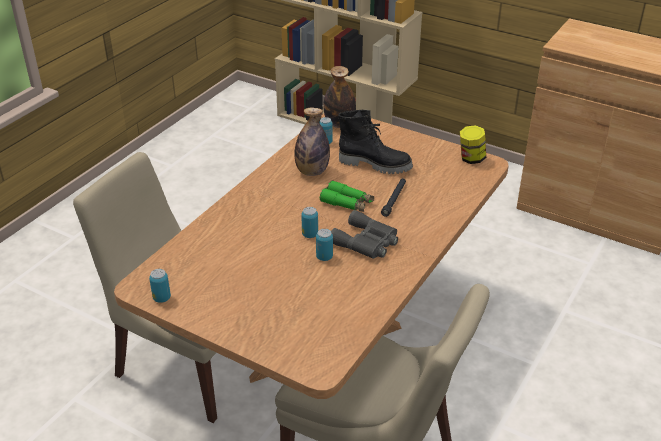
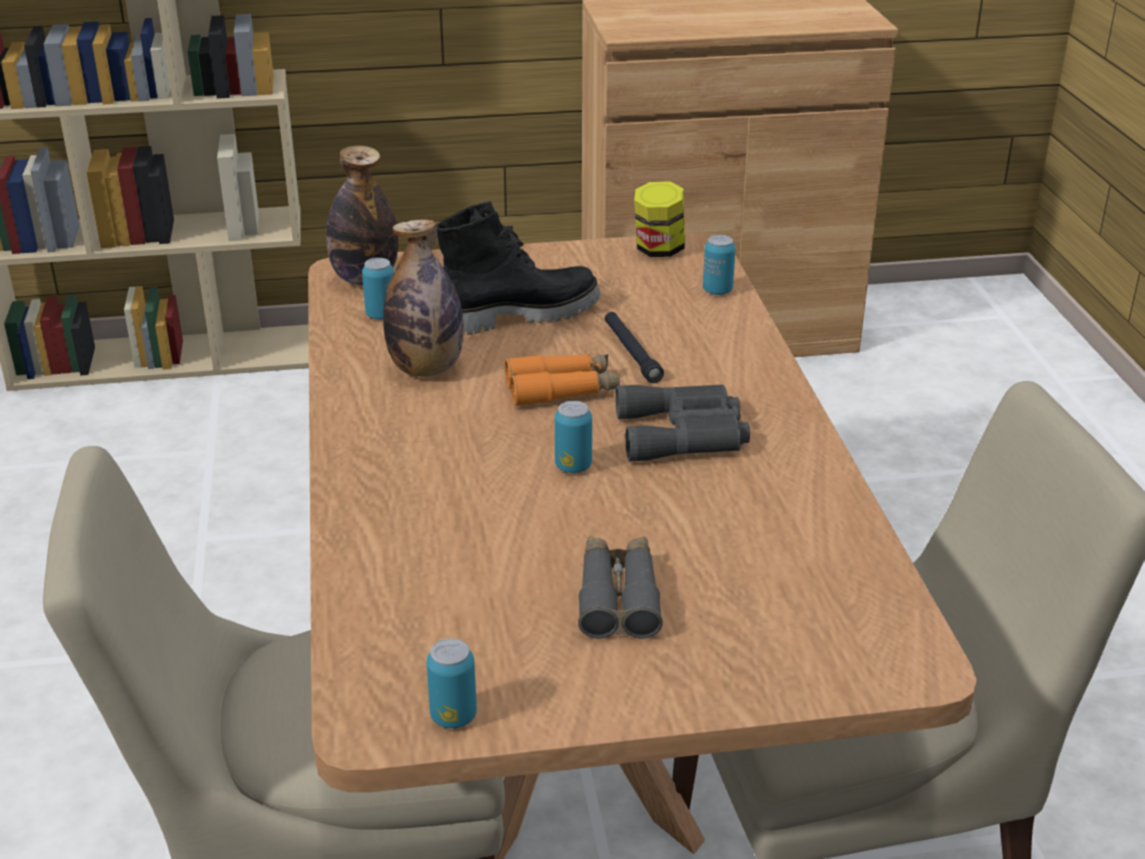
camera: 40 degrees left, 5 degrees down
(259, 289) = (618, 597): none -> grey binoculars
(324, 257) = (651, 489): can -> can (717, 290)
(347, 203) = (562, 390): green binoculars -> orange binoculars

